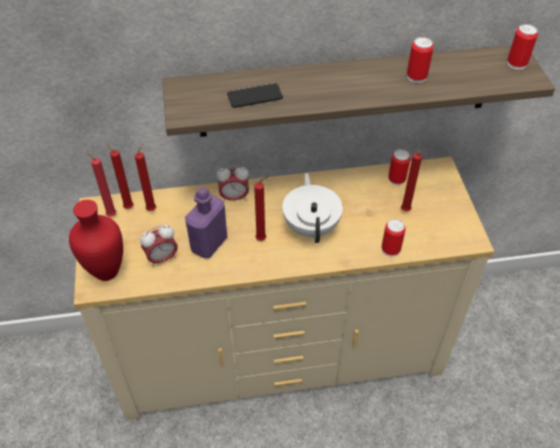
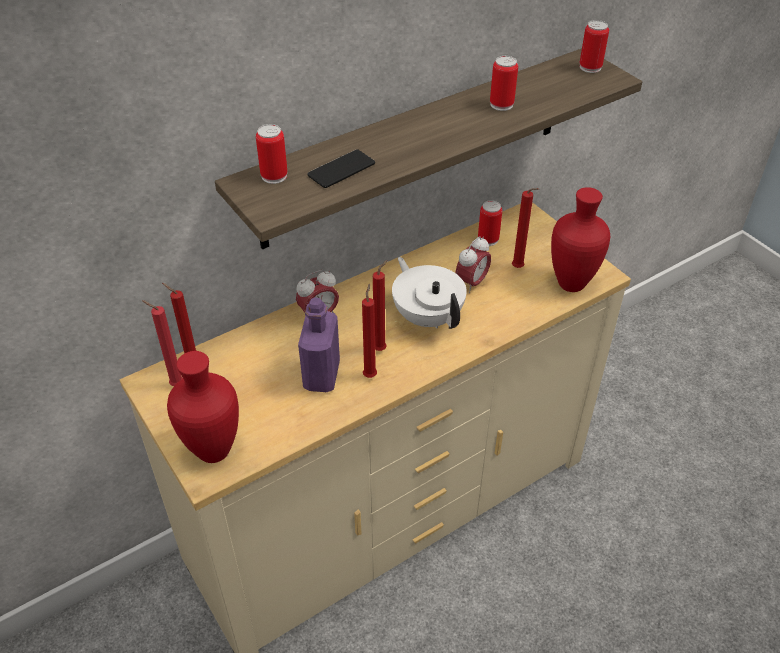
camera: 25 degrees left, 5 degrees down
(152, 209) = (226, 360): red candle -> red candle (370, 374)
(162, 258) = (274, 411): alarm clock -> alarm clock (471, 283)
(390, 249) = (528, 312): can -> can (274, 176)
(439, 239) = (570, 285): none -> red vase

